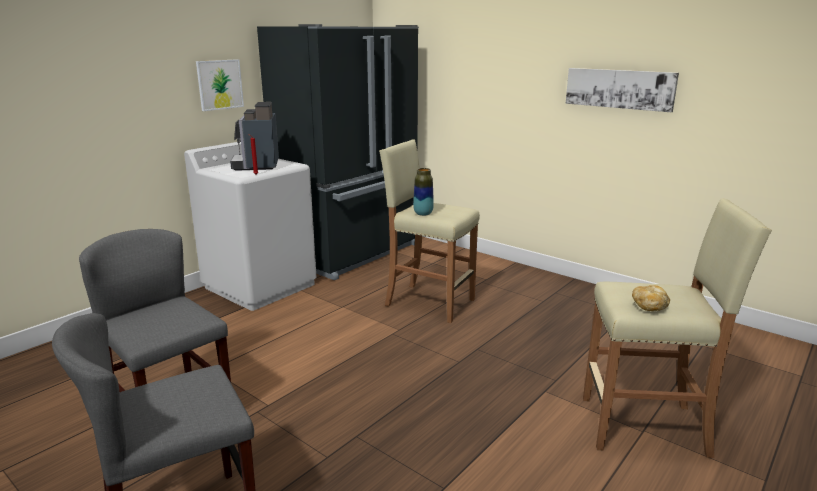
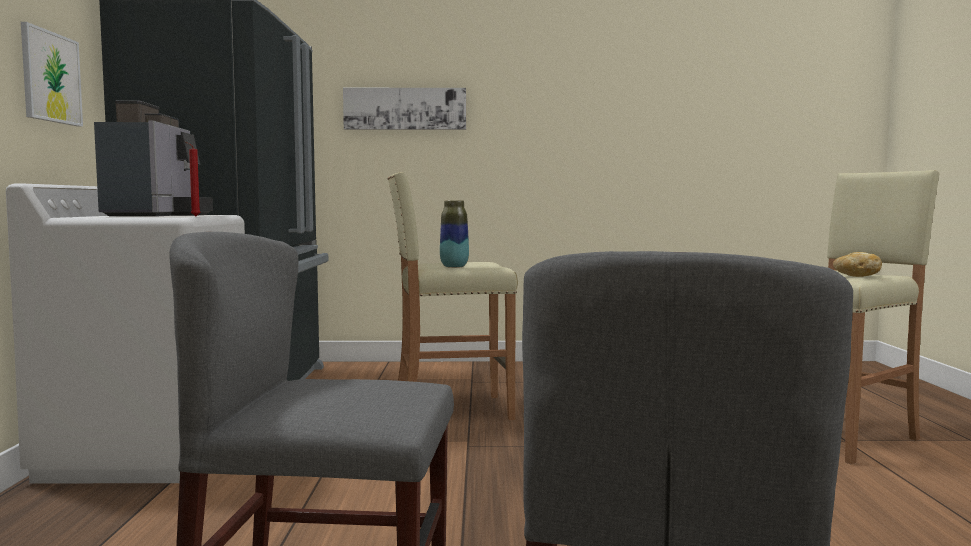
camera: 40 degrees left, 15 degrees down
(258, 165) = (157, 215): coffee machine -> coffee machine turned 135 degrees counterclockwise
(619, 88) = (586, 124): picture -> picture (405, 109)

